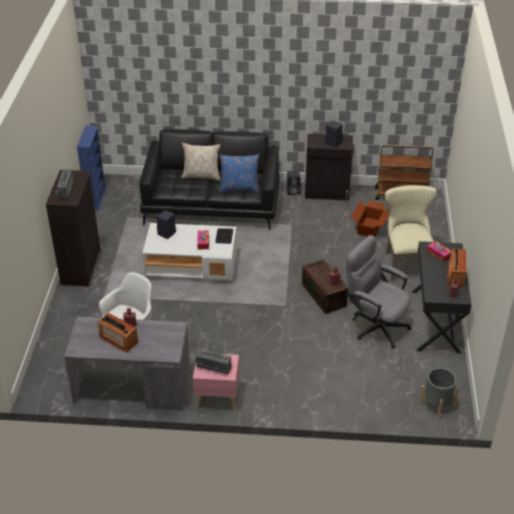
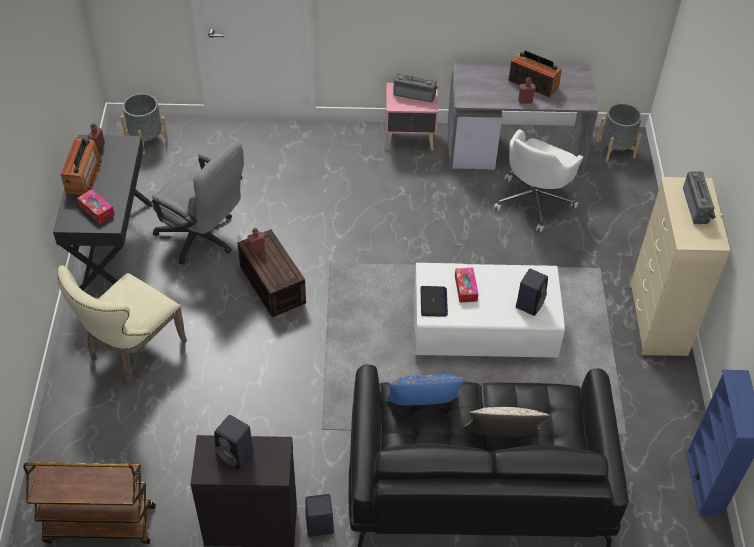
camera: 175 degrees right, 10 degrees up
(50, 382) = (615, 149): none -> grey planter
(81, 267) = (657, 320): black dresser -> beige dresser
(370, 227) = (178, 429): cardboard box -> none
(405, 262) = (132, 352): beige chair -> beige chair turned 45 degrees clockwise

